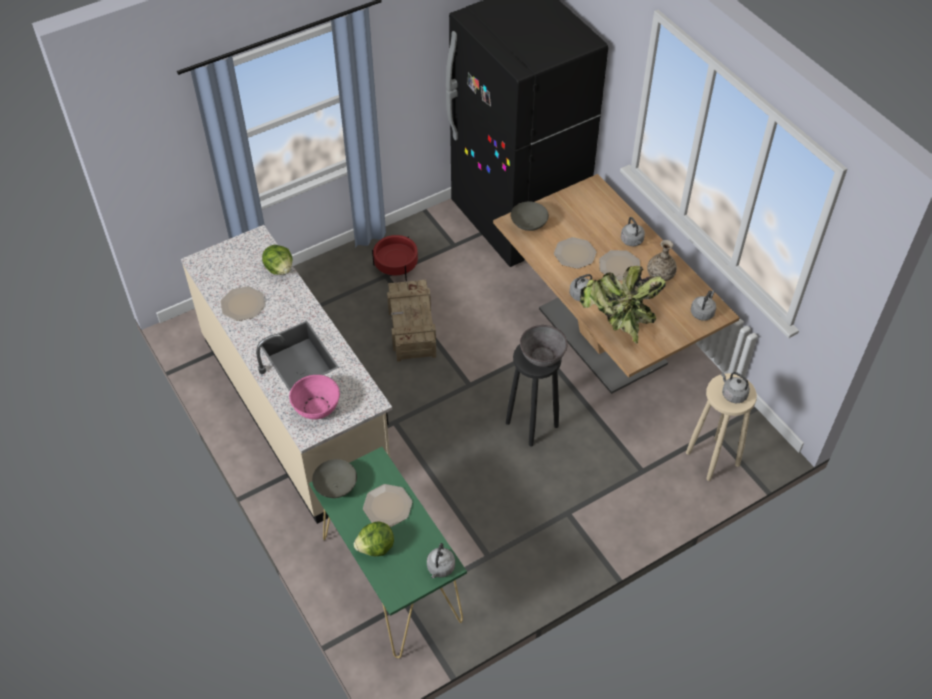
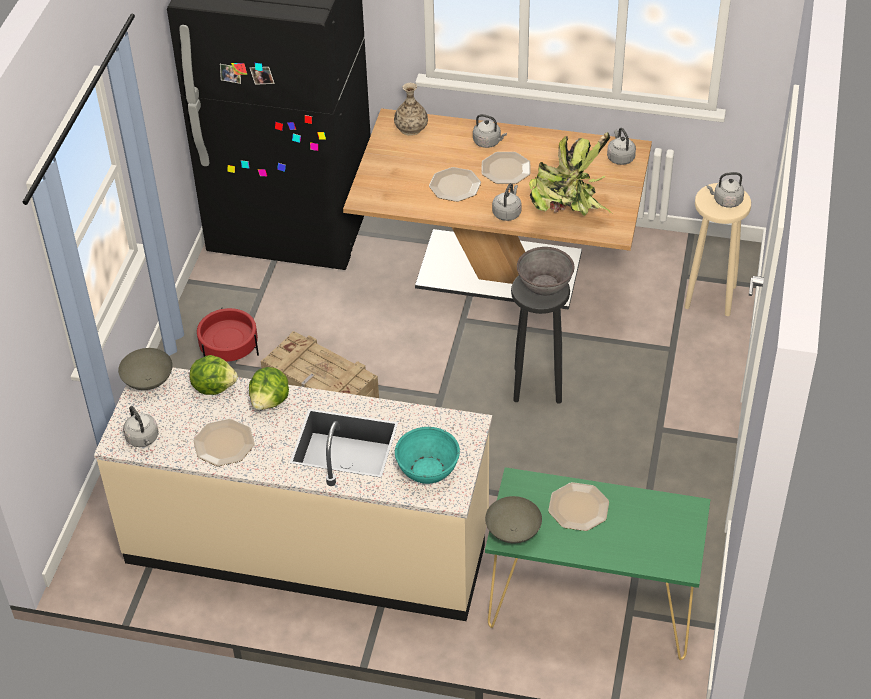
camera: 45 degrees left, 5 degrees down
(317, 407) = (427, 469): pink bowl -> turquoise bowl
(376, 547) = (616, 546): lettuce -> lettuce (270, 401)
(440, 568) = (688, 515): grey kettle -> grey kettle (143, 439)
(529, 224) = (381, 189): grey bowl -> grey bowl (148, 380)
(660, 274) = (547, 152): vase -> vase (411, 128)

